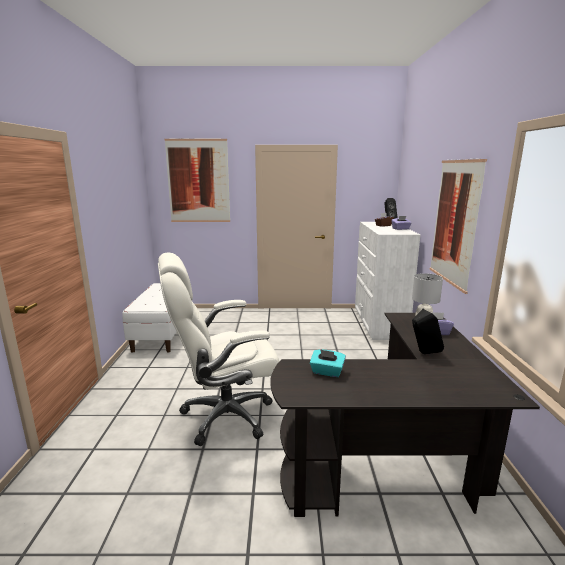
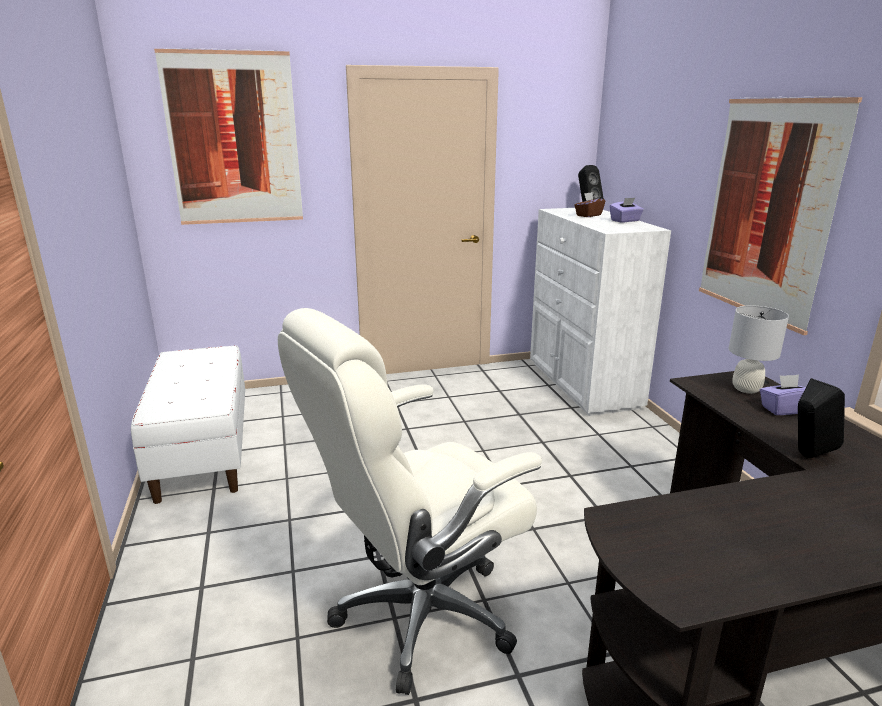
camera: 15 degrees left, 5 degrees up
(327, 372) = (690, 525): turquoise tissue box -> none

